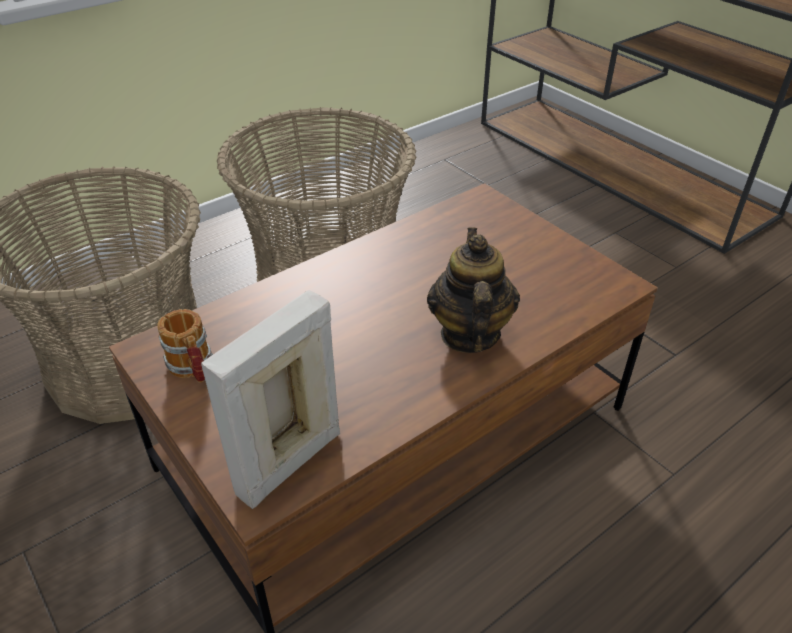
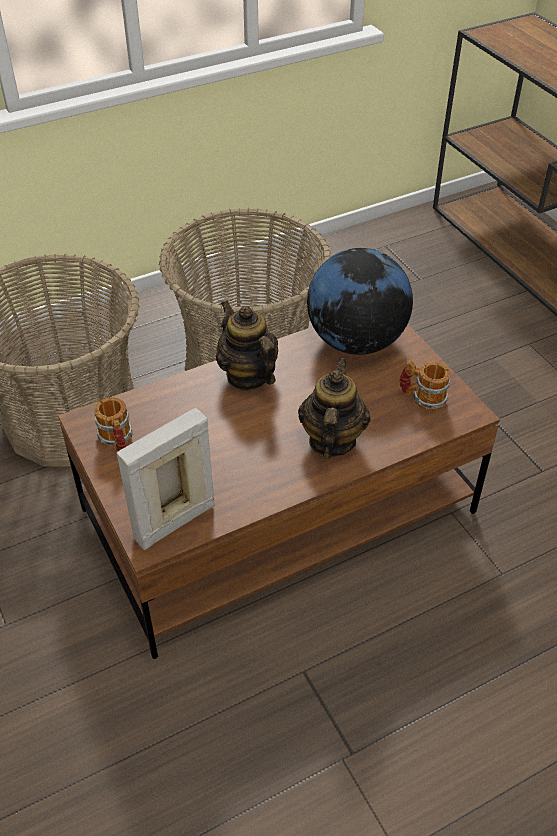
camera: 10 degrees right, 5 degrees up
(347, 274) = (248, 376): none -> teapot
(464, 224) = (356, 341): none -> globe
(561, 275) = (422, 398): none -> mug

